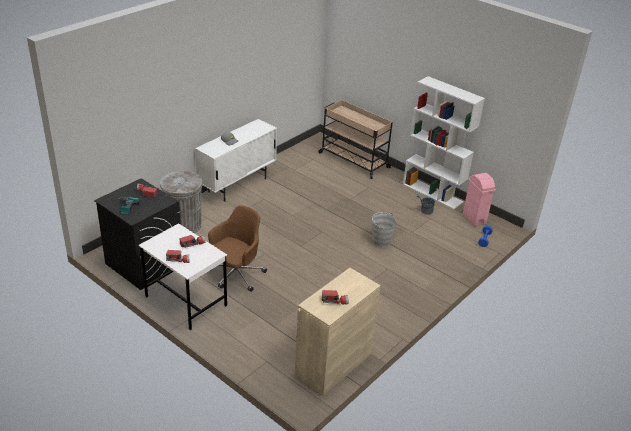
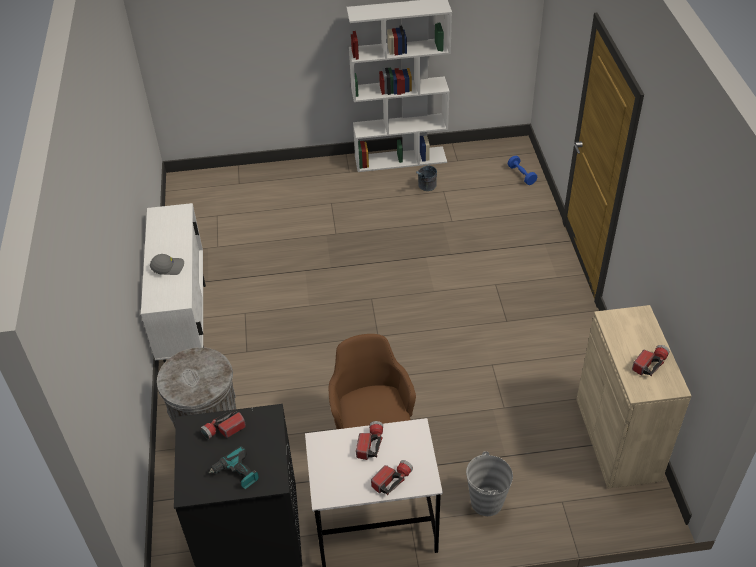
camera: 45 degrees left, 10 degrees up
(353, 160) = (262, 181): beige cart -> none
(381, 242) = (443, 259): grey bucket -> grey bucket (486, 502)
(474, 219) = (479, 159): pink trash can -> none

